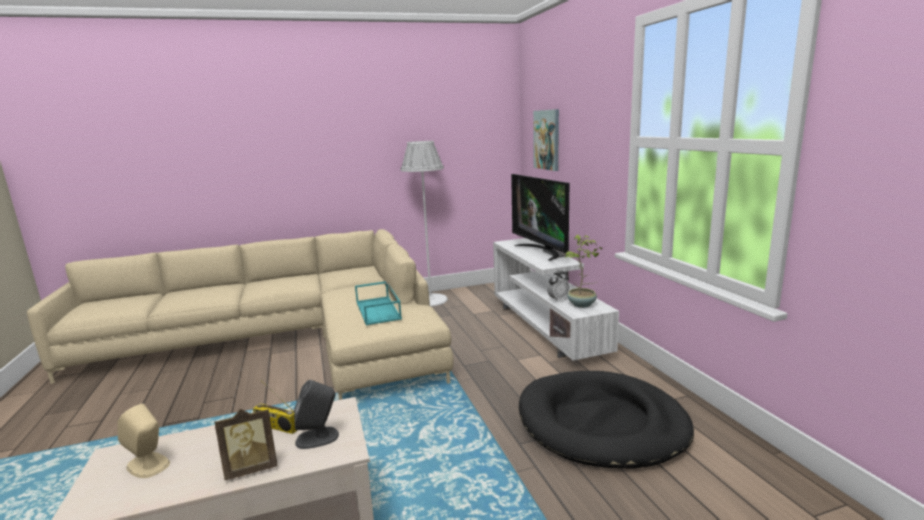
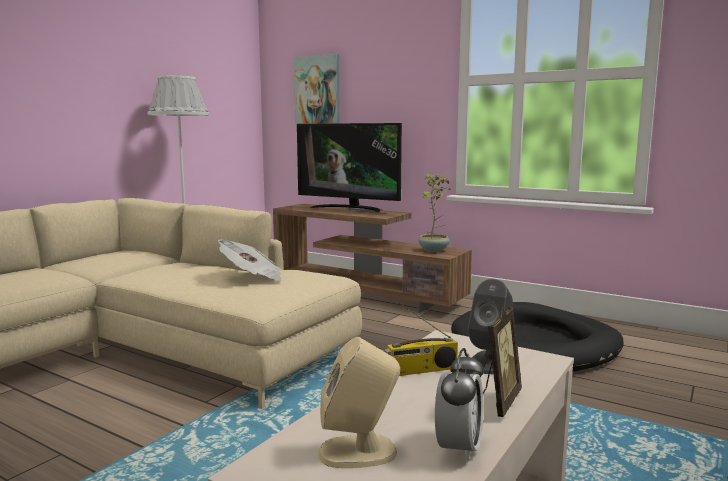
camera: 40 degrees left, 5 degrees down
(379, 310) = (252, 277): turquoise tray -> newspaper
(546, 328) = (367, 295): white tv stand -> brown tv stand
(558, 299) = (405, 250): alarm clock -> alarm clock (458, 448)

